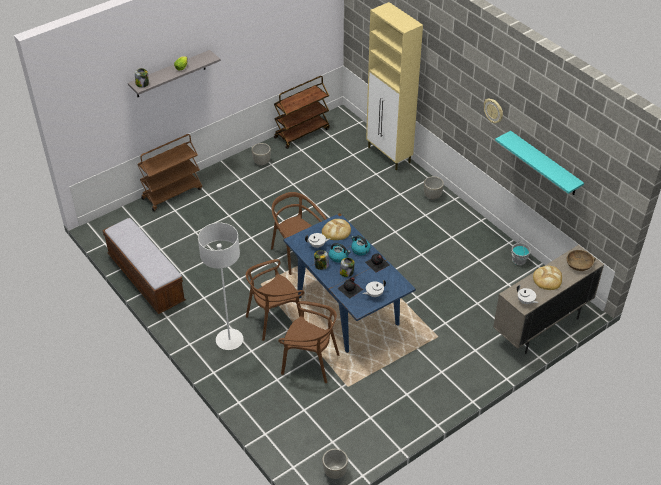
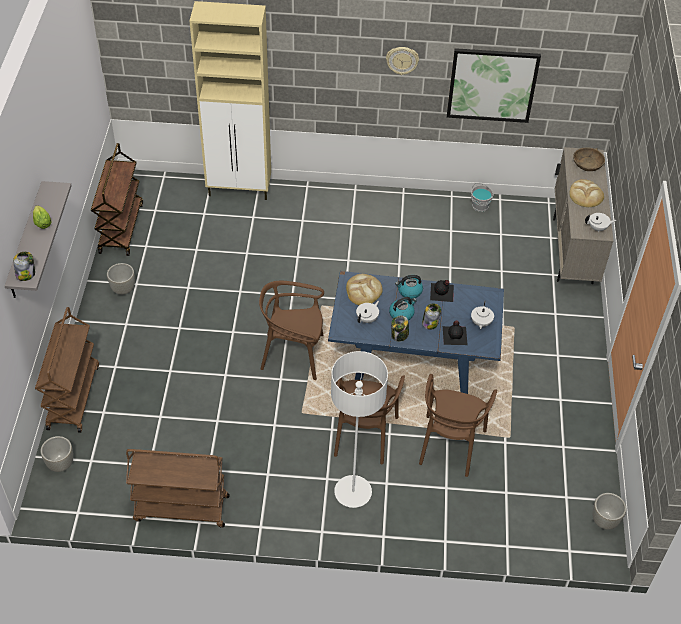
camera: 50 degrees left, 5 degrees up
(146, 279) = (181, 508): bench -> brown cart
(310, 362) = (450, 445): brown chair -> brown chair turned 135 degrees clockwise
(432, 196) = (333, 201): grey planter -> grey planter (60, 464)
(544, 164) = (492, 85): turquoise shelf -> picture

